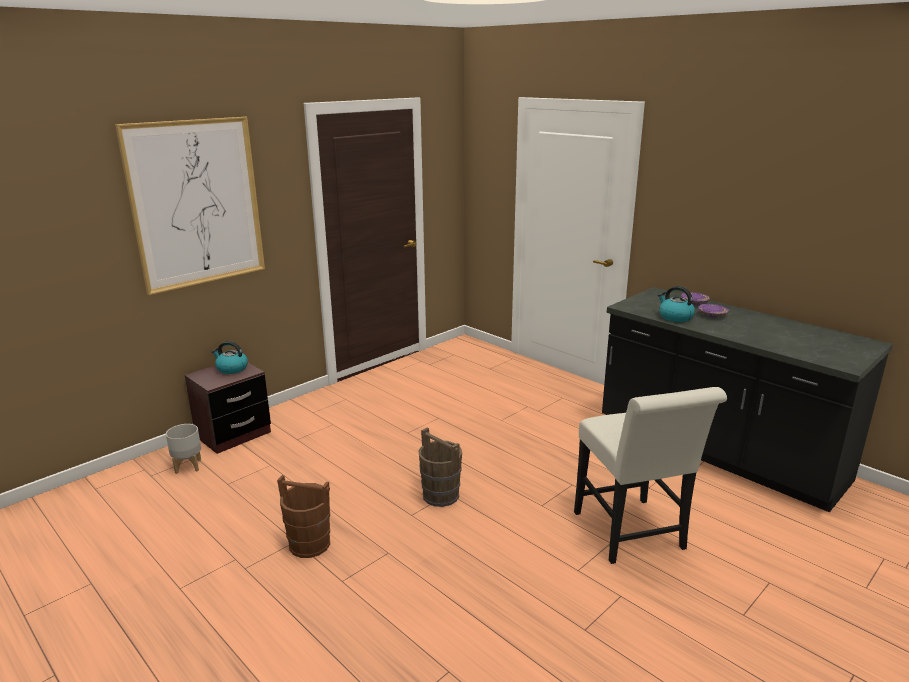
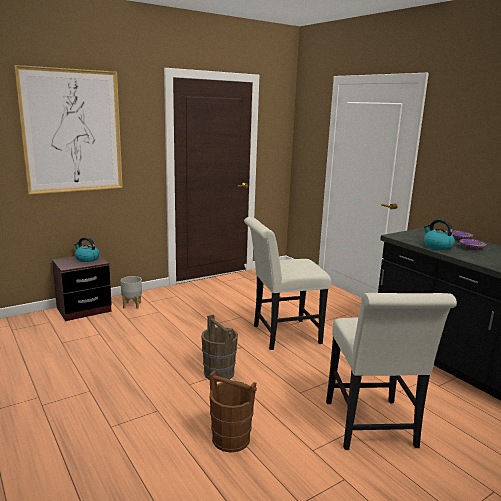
camera: 10 degrees right, 5 degrees down
(188, 466) = (41, 327): grey planter -> grey planter (132, 305)
(309, 544) = (99, 394): brown bucket -> brown bucket (230, 439)
(495, 436) = (281, 335): none -> white chair

